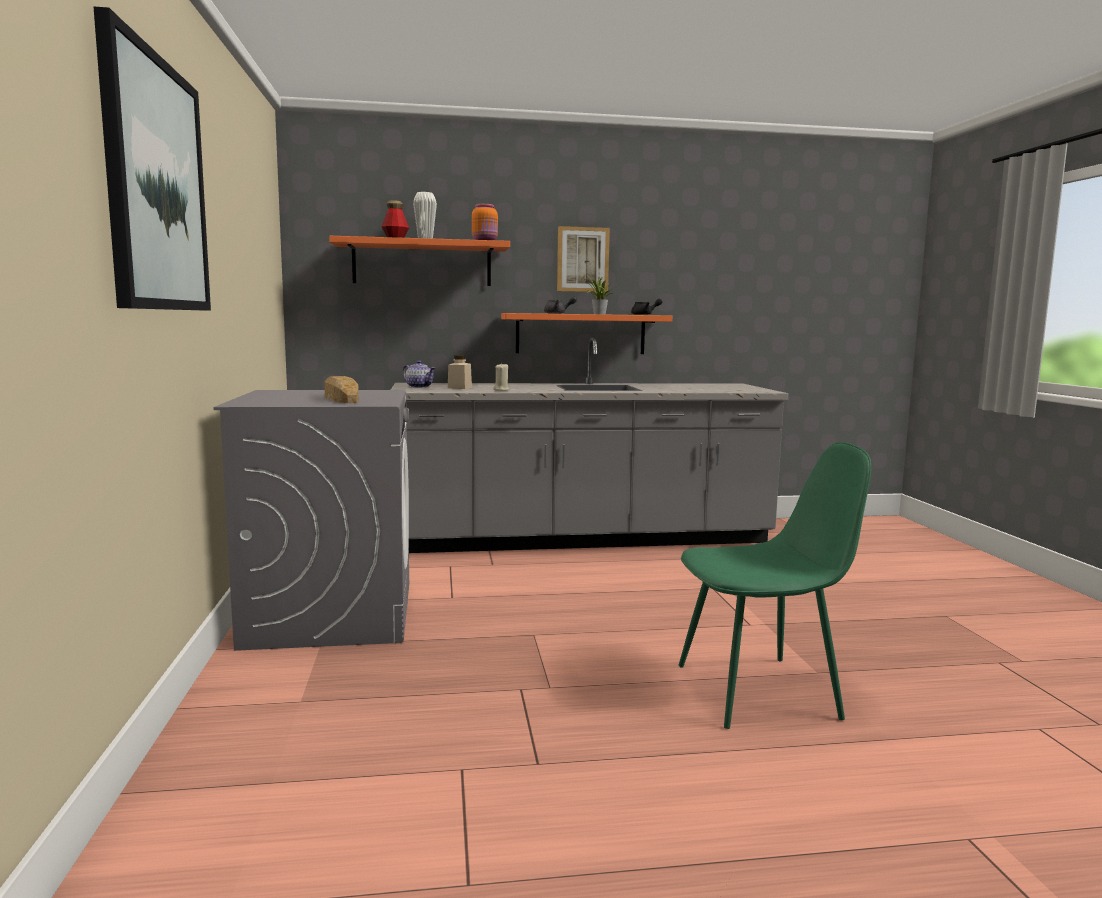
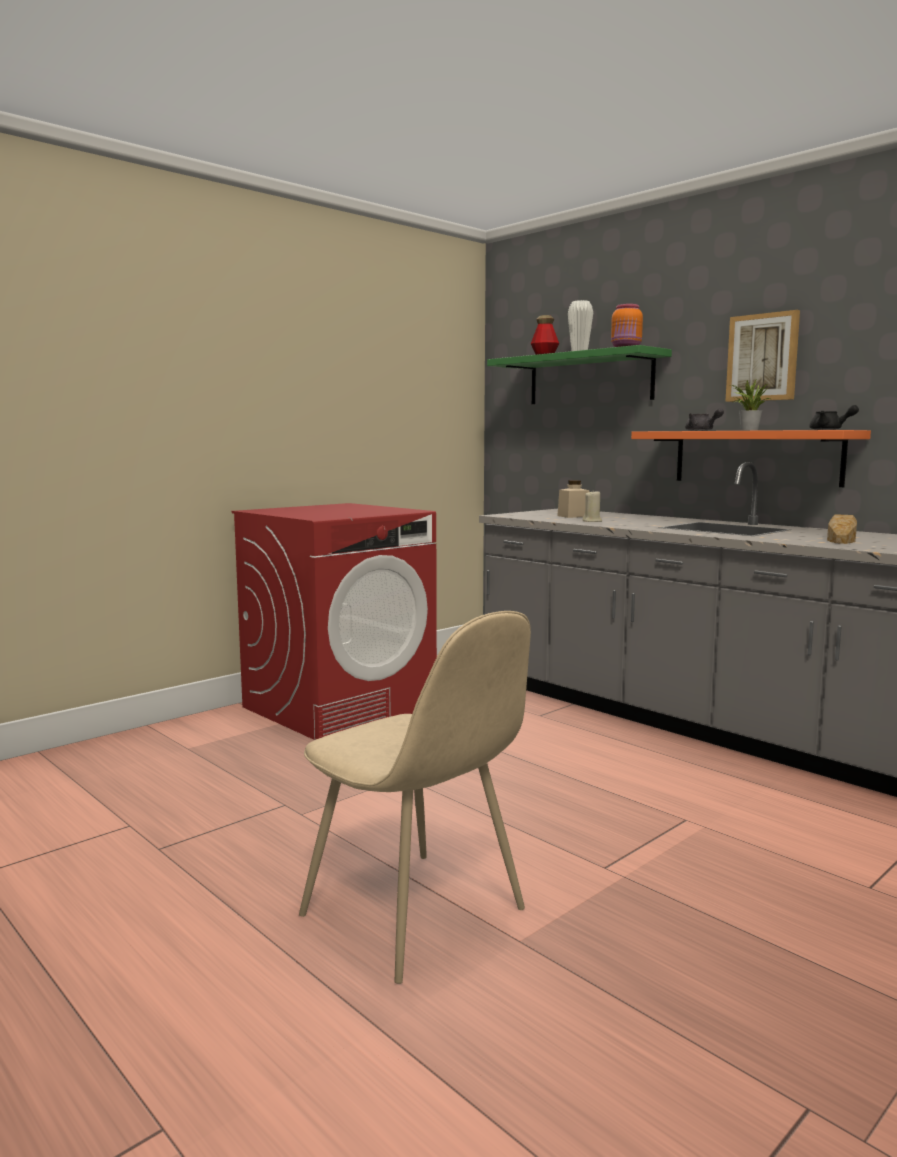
camera: 55 degrees right, 0 degrees up
(156, 185) = (154, 345): picture -> none
(331, 613) = (340, 706): grey washing machine -> red washing machine
(341, 399) = (330, 512): bread -> bread (841, 539)
(419, 387) = (544, 513): teapot -> none
(422, 263) = (590, 379): orange shelf -> green shelf
(761, 691) = (416, 915): green chair -> beige chair

